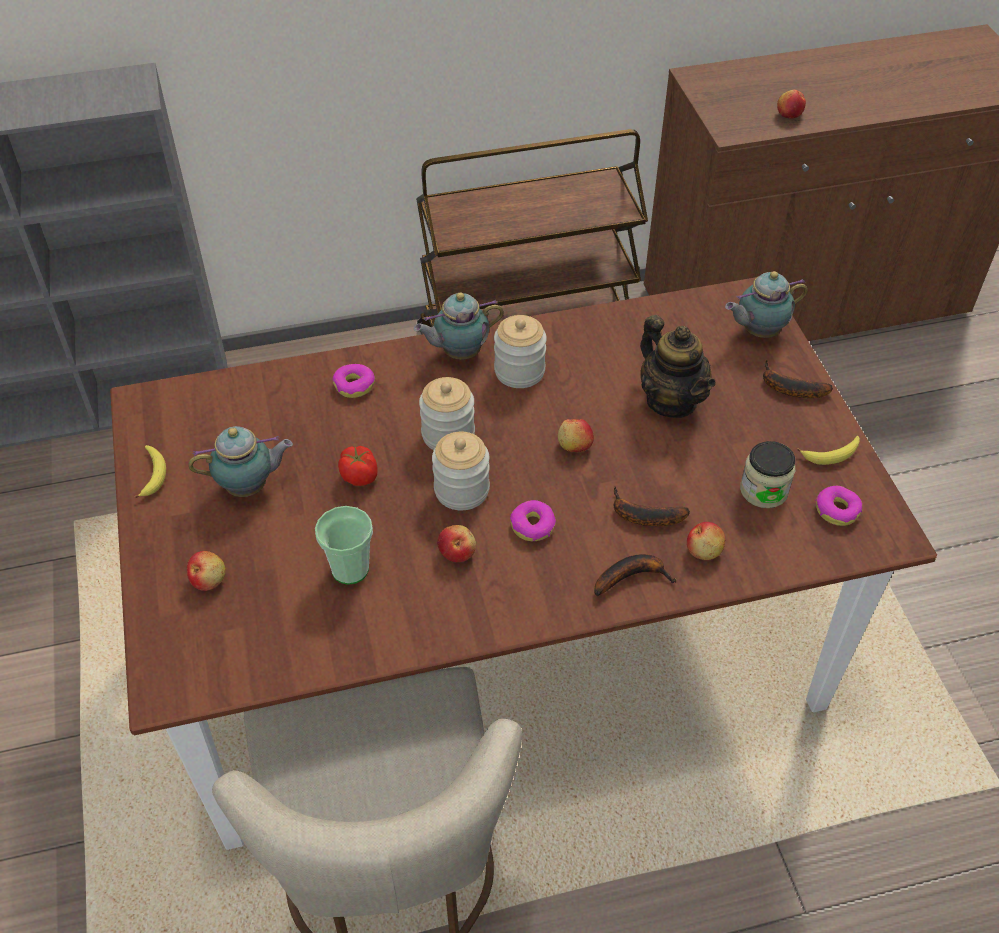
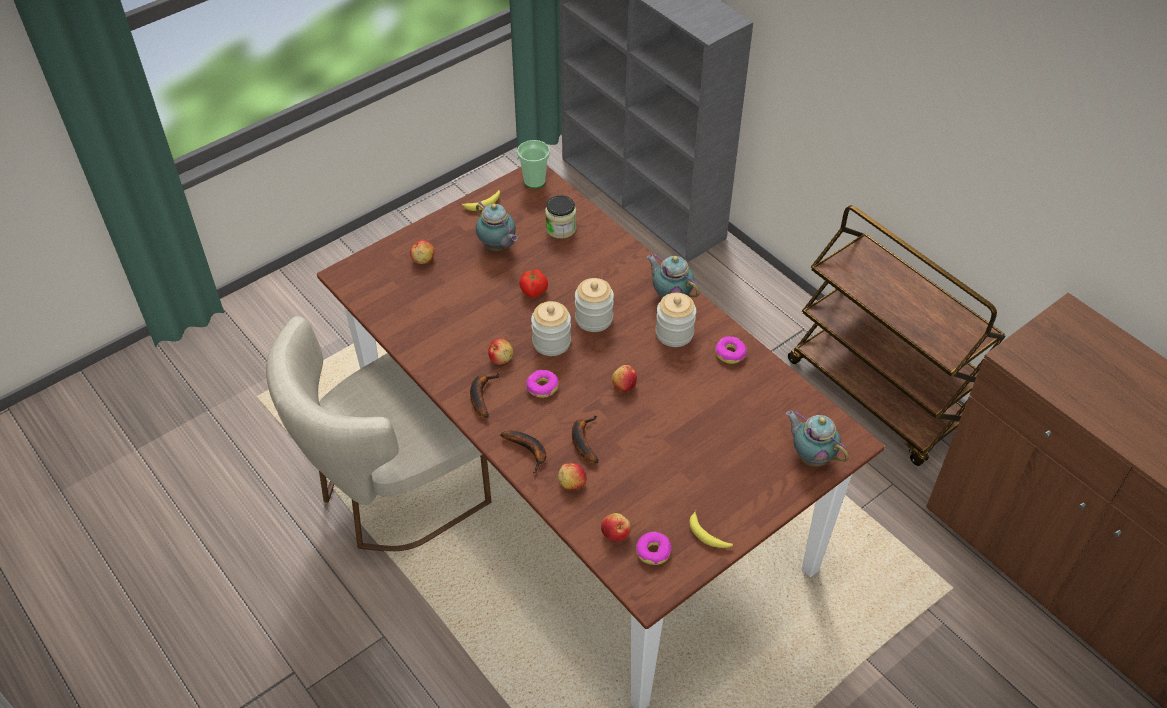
camera: 65 degrees right, 0 degrees up
(350, 569) = (462, 315): cup -> cup (534, 181)
(354, 385) = (607, 259): donut -> donut (730, 353)
(671, 400) = (701, 424): teapot -> none
(763, 490) = (646, 502): jar -> jar (561, 228)
(788, 115) = (1073, 387): apple -> apple (615, 533)
(788, 388) = (761, 491): banana -> banana (481, 396)

